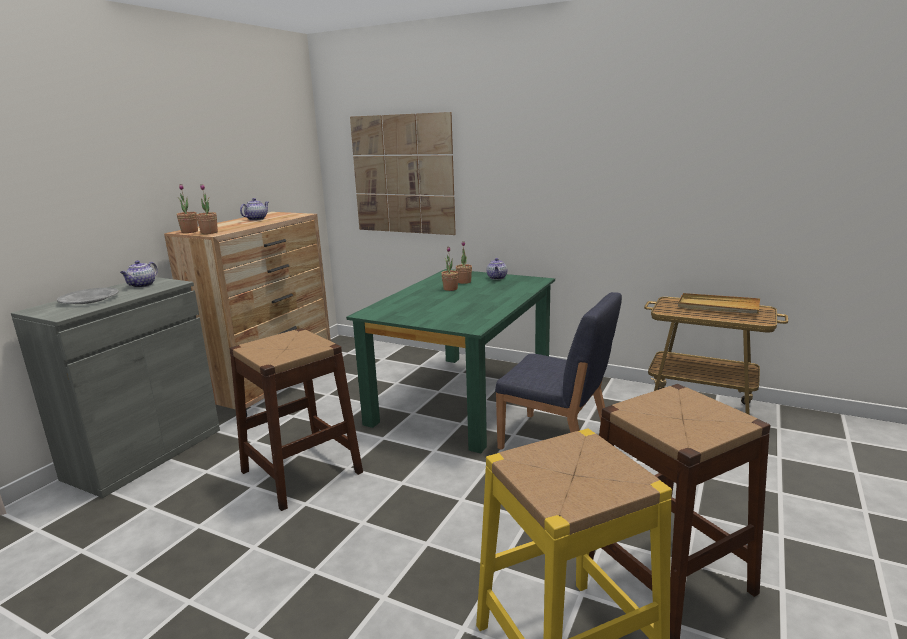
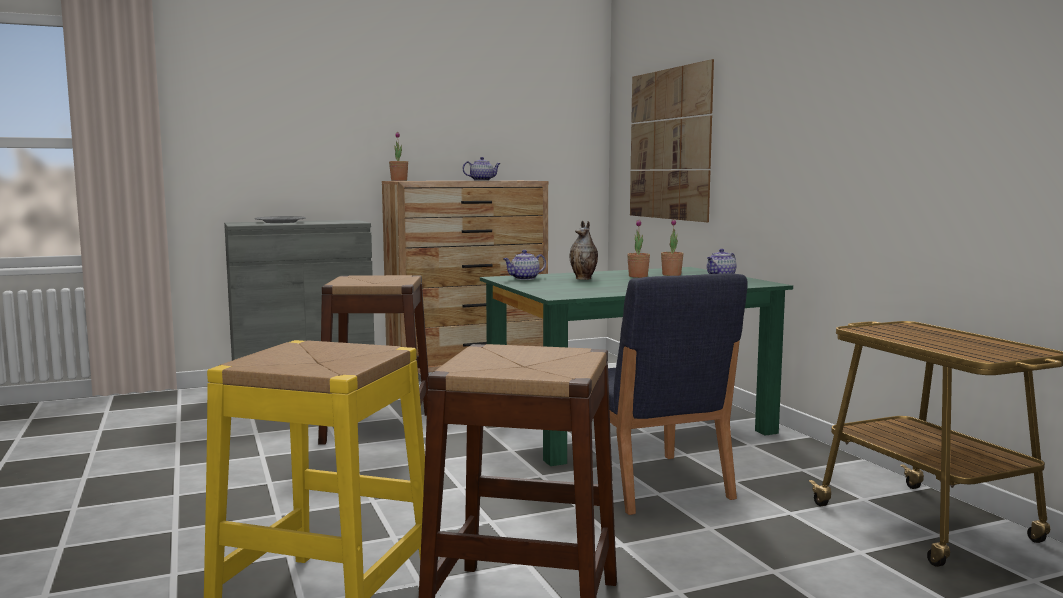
camera: 40 degrees right, 10 degrees down
(142, 285) = (333, 221): teapot -> teapot (524, 278)
(209, 232) = (407, 180): potted plant -> none
(426, 300) = (584, 278): none -> vase
(718, 306) = (961, 338): beige tray -> none

